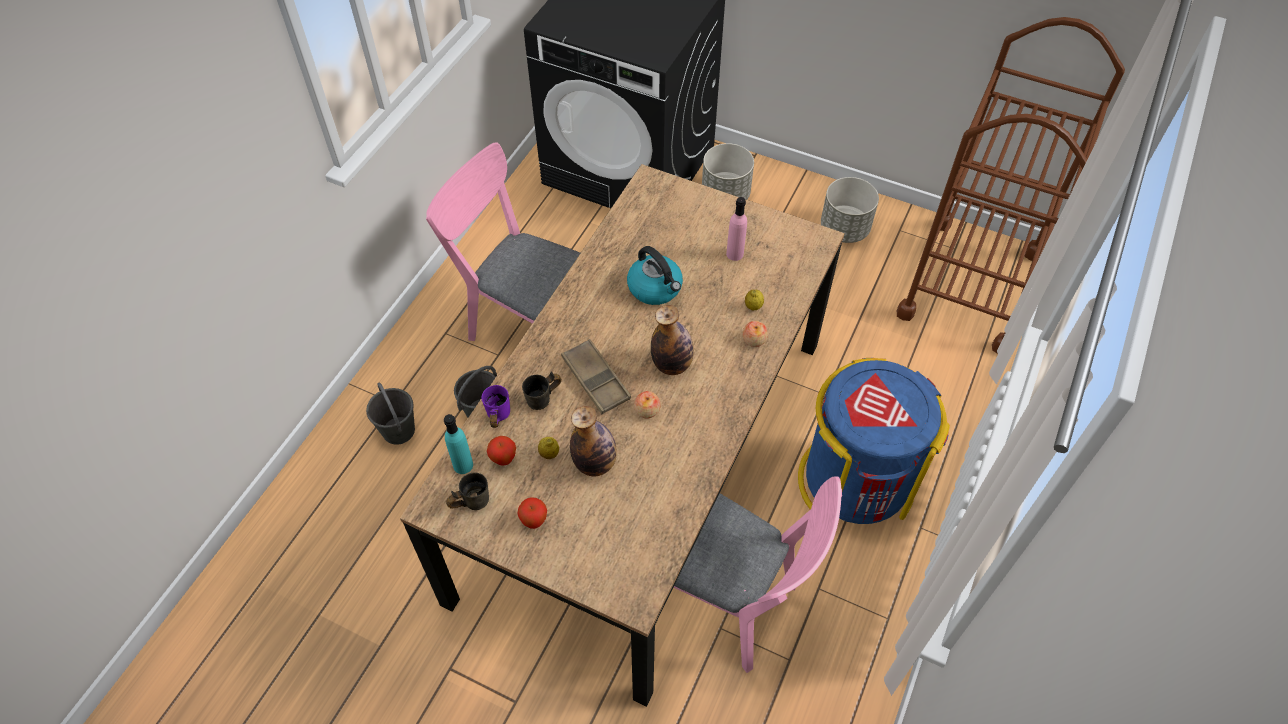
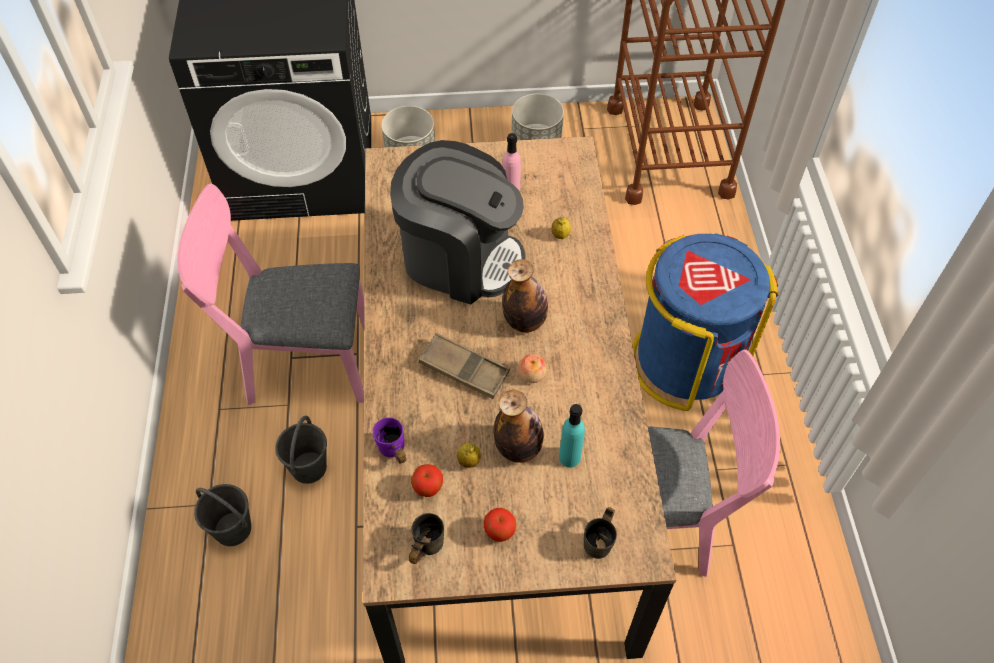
camera: 30 degrees left, 0 degrees up
(463, 465) = (391, 516): turquoise bottle -> turquoise bottle (569, 457)
(544, 400) = (428, 413): grey mug -> grey mug (602, 542)
(655, 288) = (460, 258): kettle -> coffee machine
(754, 340) = (582, 265): apple -> none

